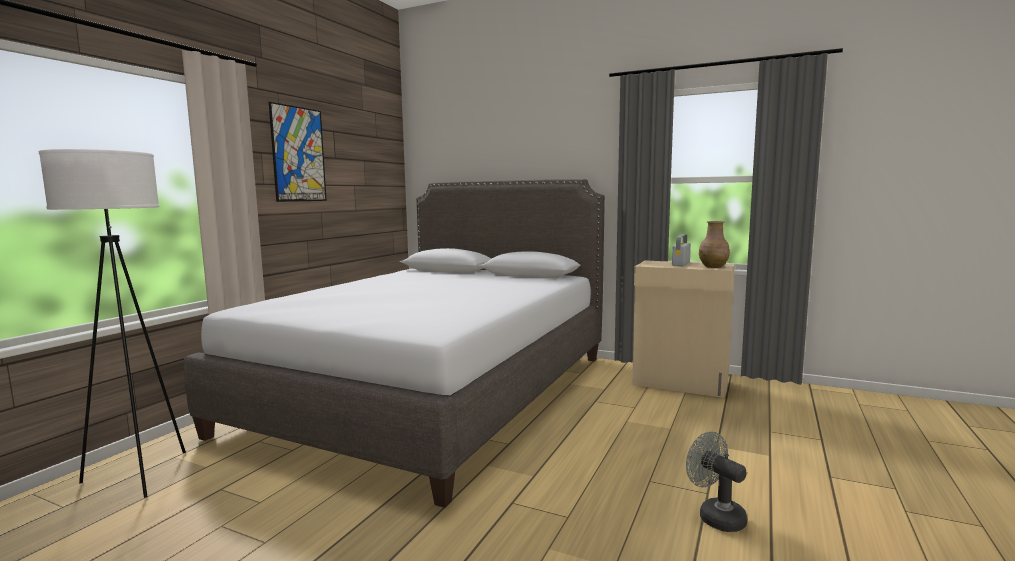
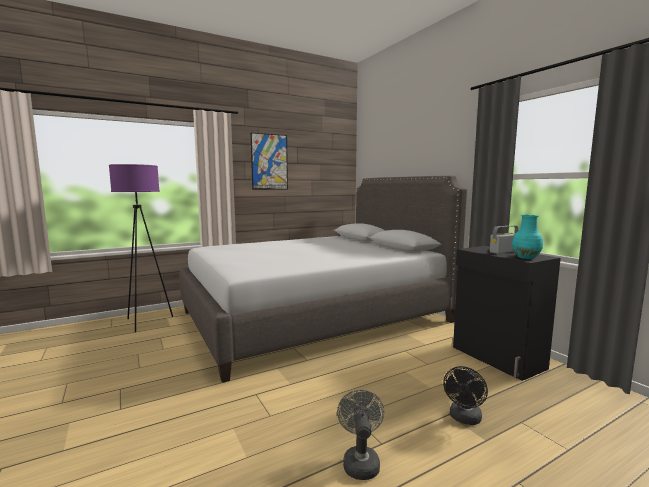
camera: 35 degrees right, 0 degrees up
(140, 475) = (146, 322): white floor lamp -> purple floor lamp
(680, 384) = (497, 358): beige cabinet -> black cabinet
(713, 266) = (526, 257): brown vase -> turquoise vase
(733, 445) = (464, 419): none -> black fan

